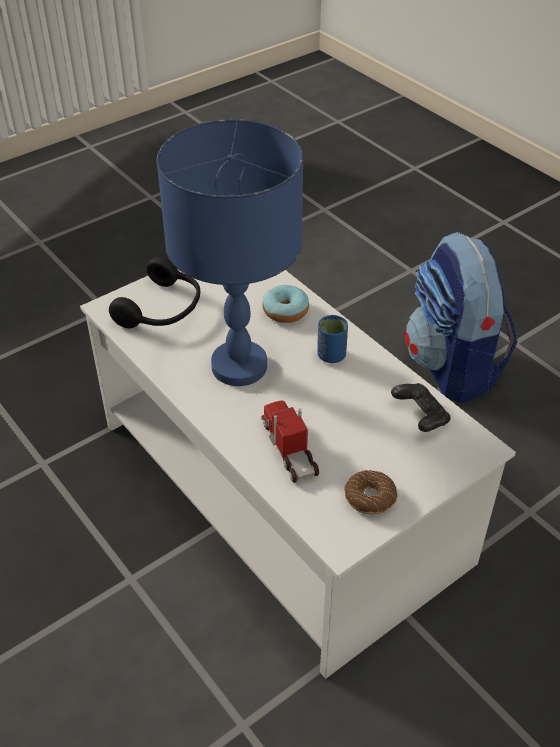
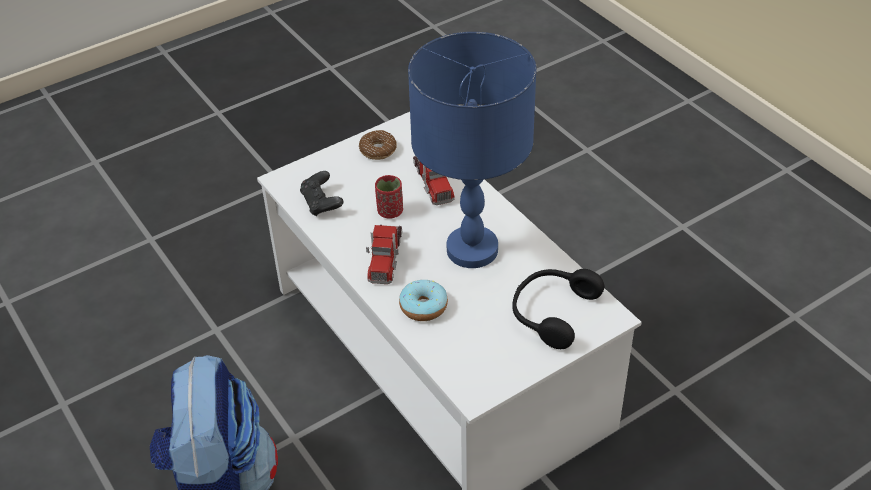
camera: 175 degrees left, 0 degrees up
(331, 355) = (385, 258): blue cup -> toy truck
(336, 408) = (390, 211): none -> red cup

